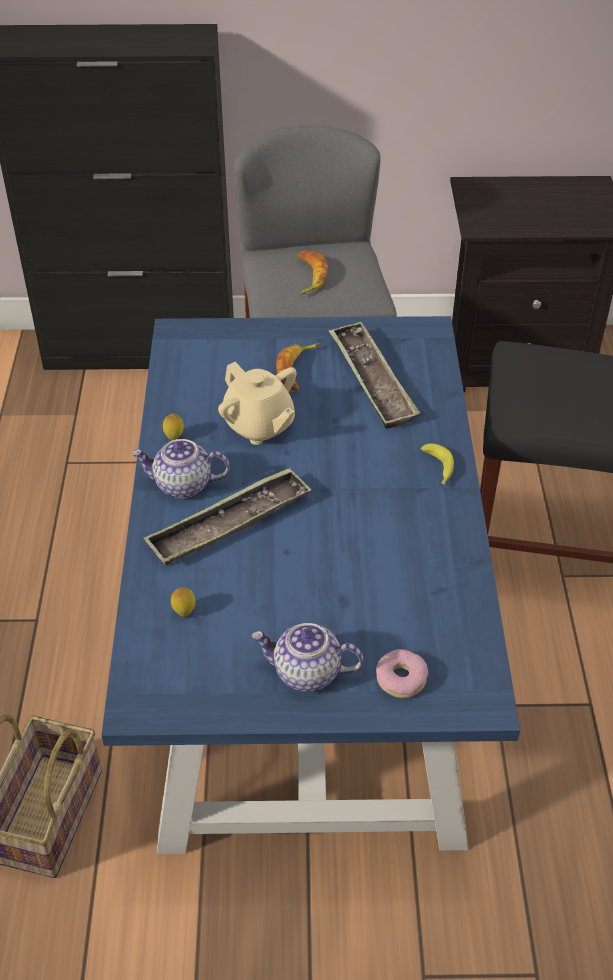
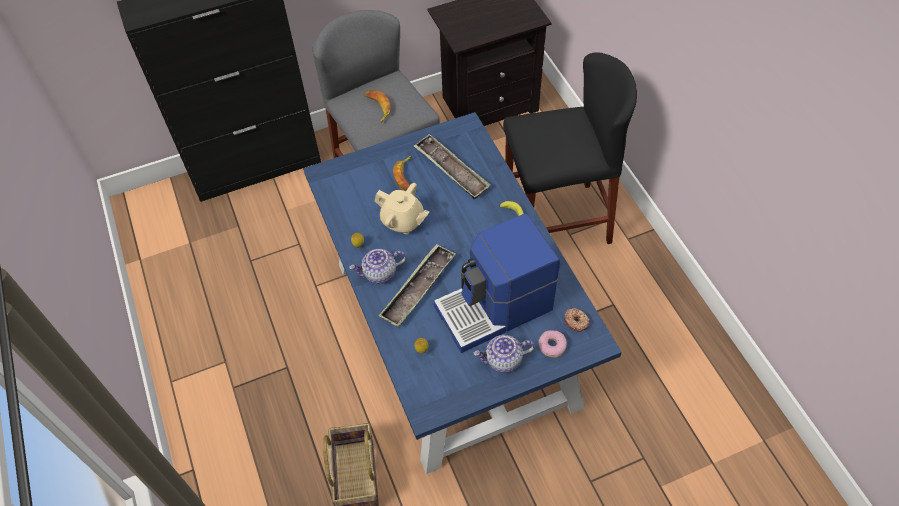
camera: 20 degrees left, 10 degrees up
(335, 591) = (495, 308): none -> coffee machine
(462, 655) = (576, 321): none -> donut

